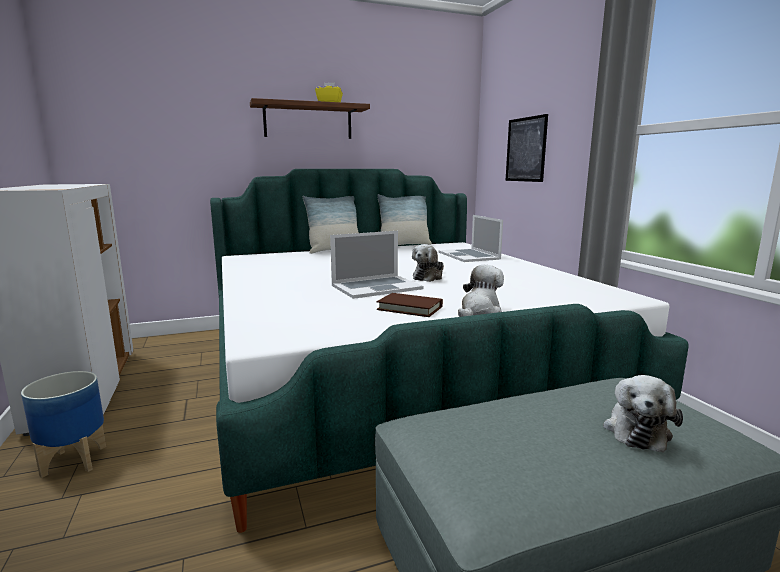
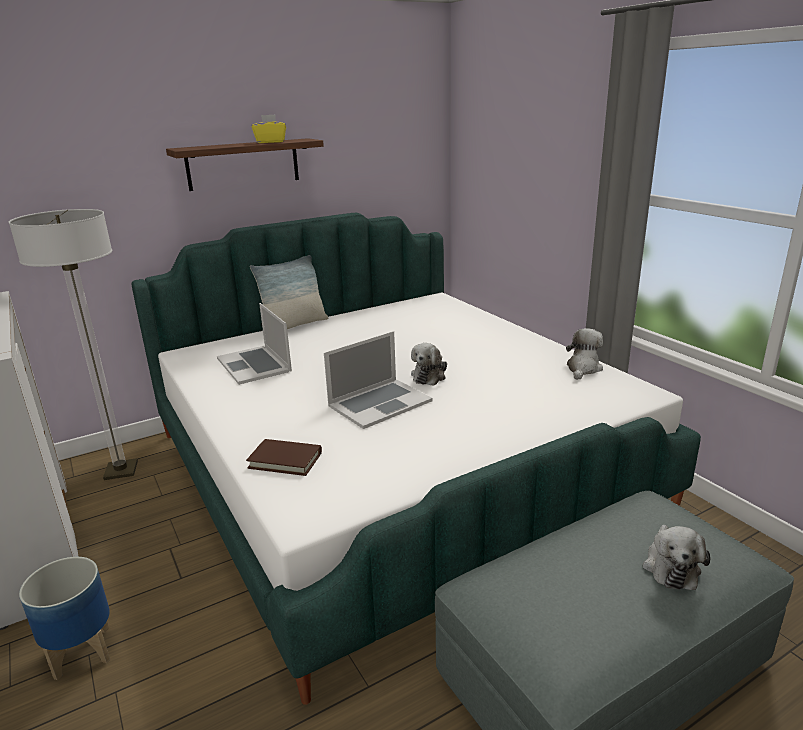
camera: 10 degrees left, 10 degrees up
(179, 347) = (121, 471): none -> floor lamp
(404, 245) = (375, 307): pillow -> none
(410, 308) = (432, 440): brown book -> brown book (285, 460)
(469, 255) = (459, 324): laptop -> laptop (254, 364)
(479, 311) = (504, 437): plush toy -> plush toy (583, 368)
(526, 149) = (515, 189): picture -> none

